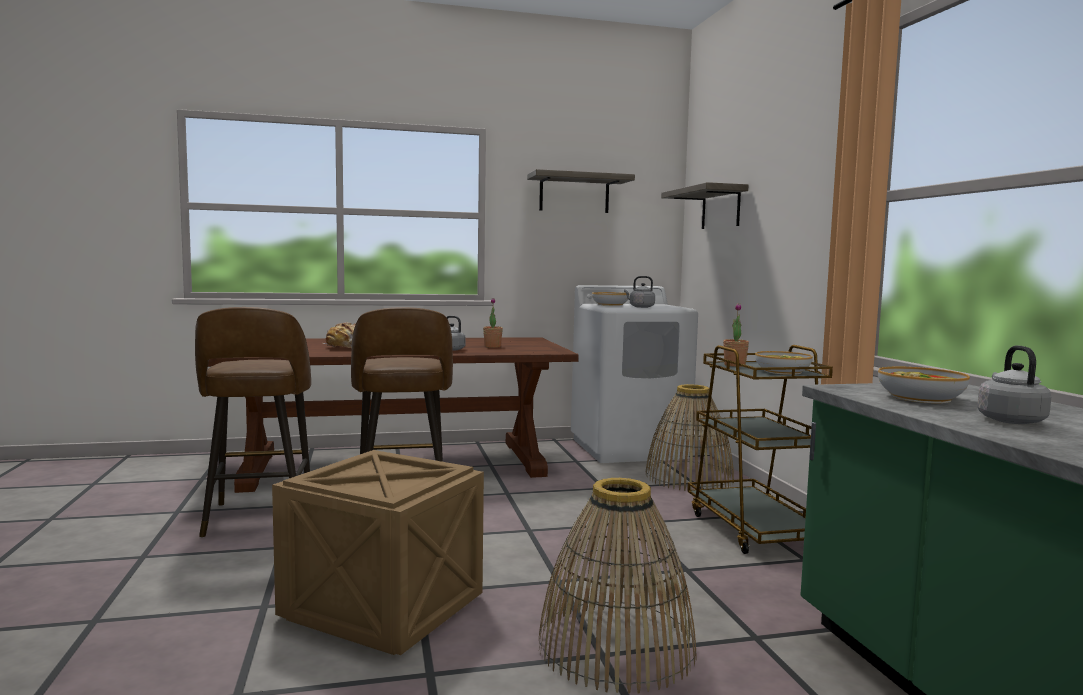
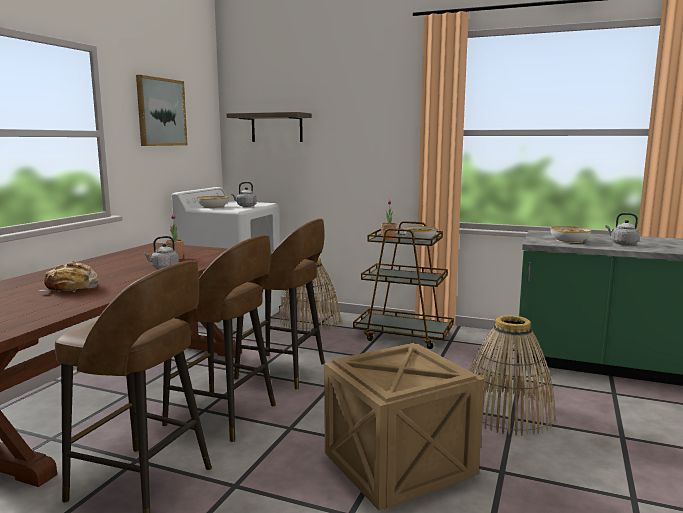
camera: 55 degrees left, 5 degrees up
(532, 502) = (283, 372): none -> brown stool
(574, 194) = (161, 112): shelf -> picture

